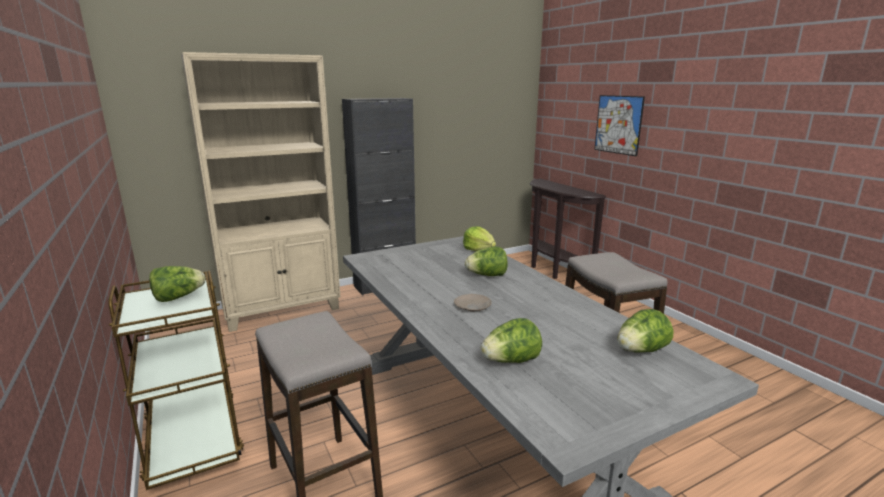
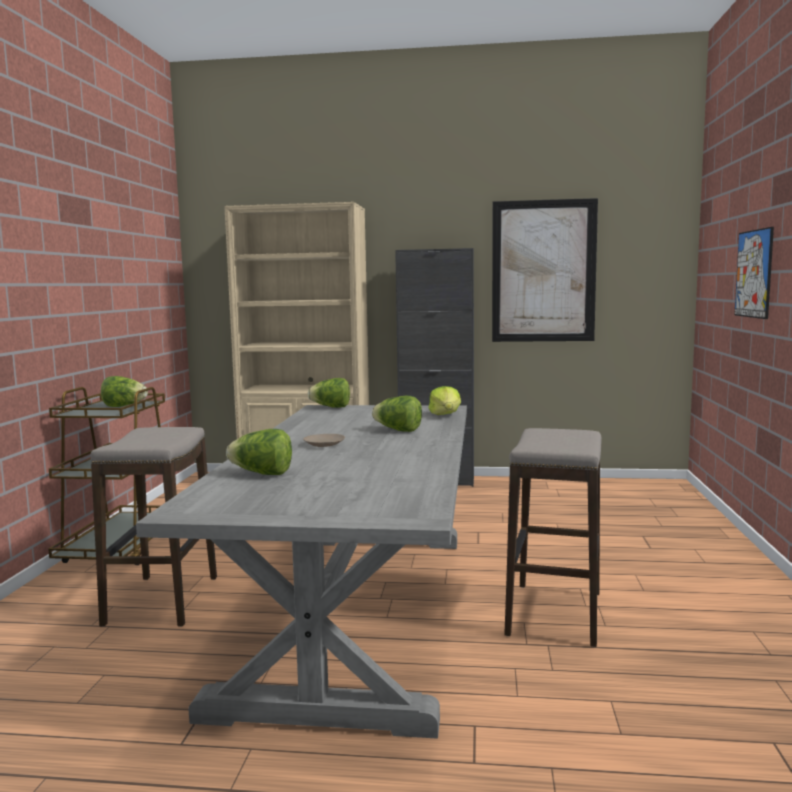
camera: 35 degrees right, 10 degrees down
(448, 115) = (543, 271): none -> picture
(553, 270) = (686, 504): brown console table -> none
(640, 351) = (396, 491): lettuce -> lettuce (331, 407)

